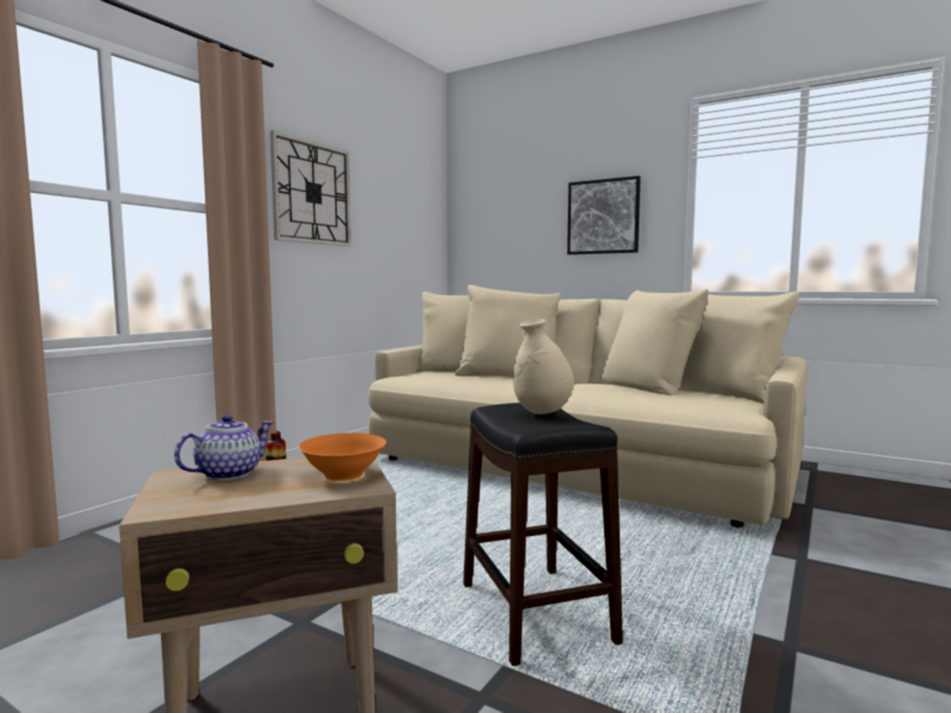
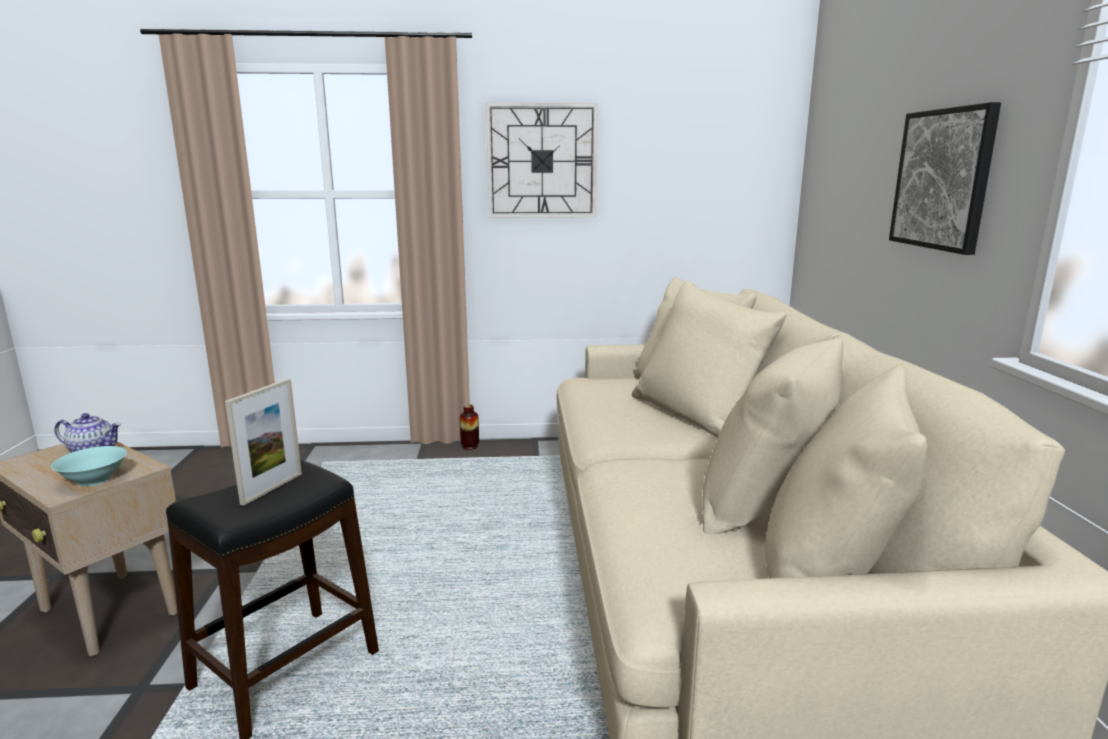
camera: 55 degrees right, 10 degrees up
(343, 474) = (95, 480): orange bowl -> turquoise bowl
(542, 412) = (272, 488): beige vase -> picture frame

